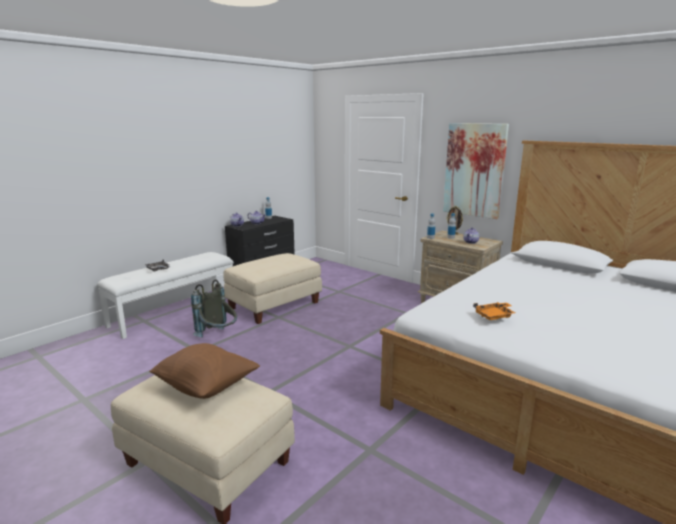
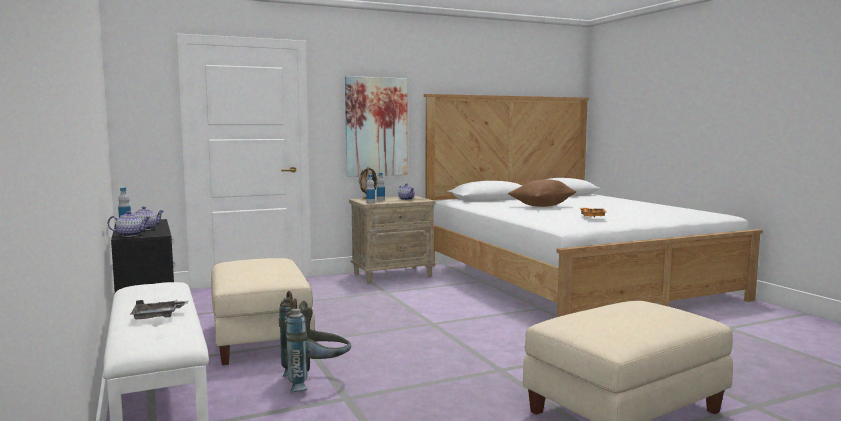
camera: 65 degrees left, 10 degrees down
(206, 387) = (622, 314): brown pillow -> brown pillow (542, 206)

